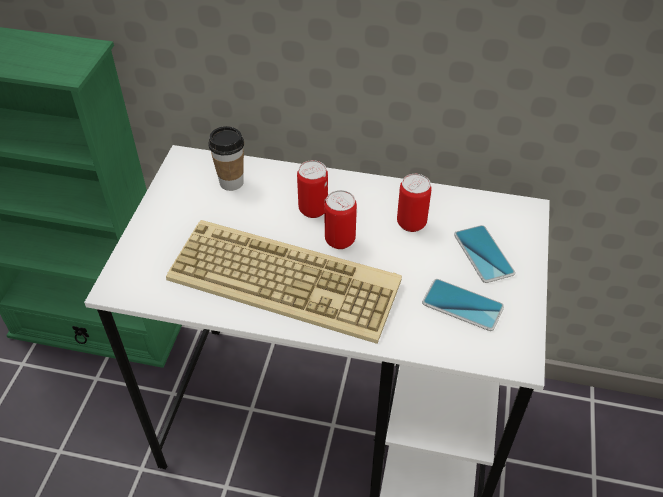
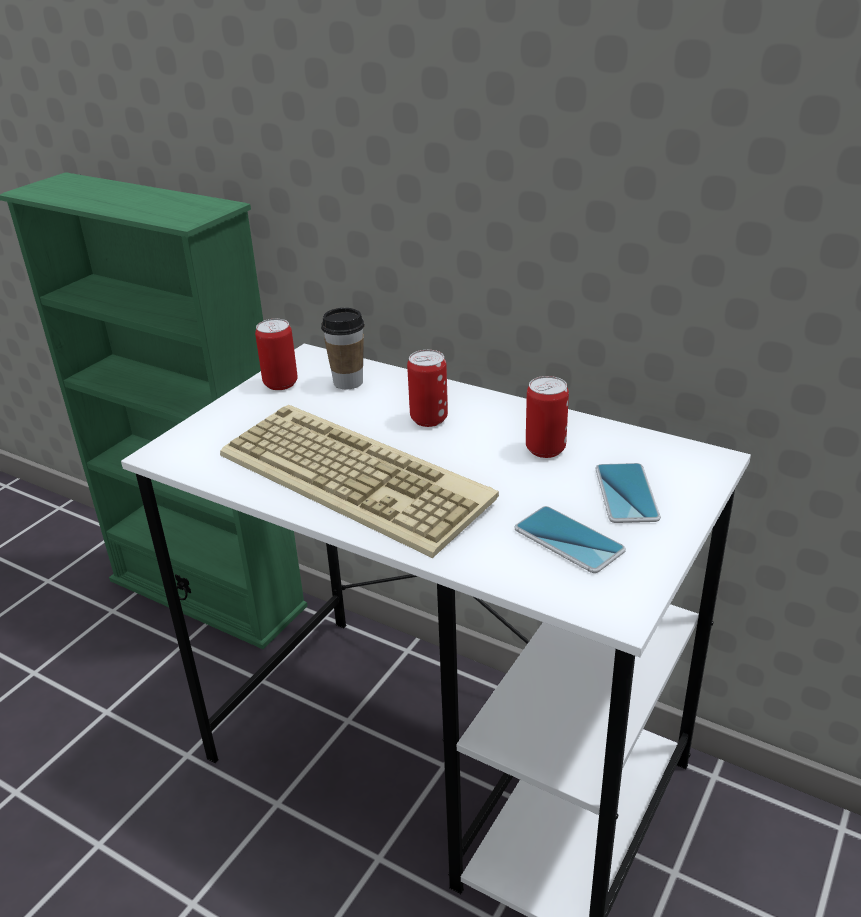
camera: 20 degrees right, 15 degrees down
(340, 240) = (444, 451): can -> can (280, 383)

